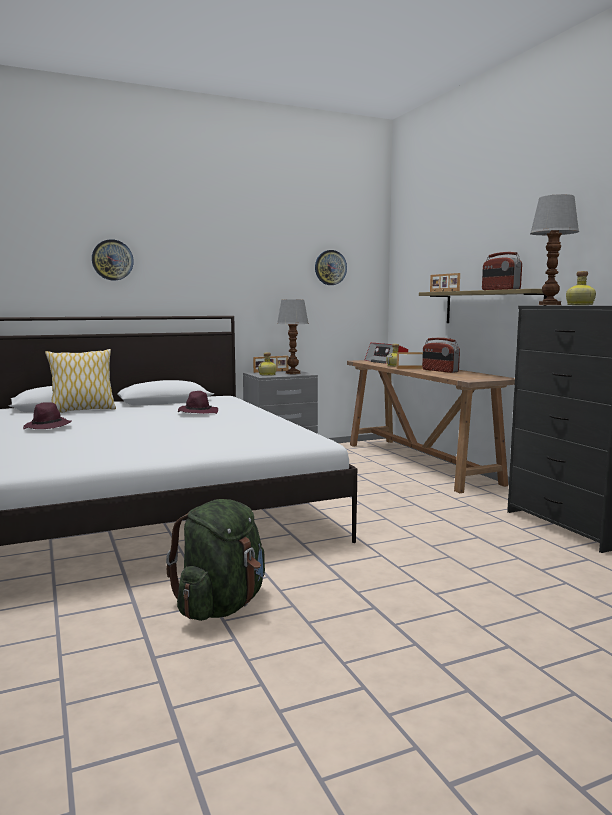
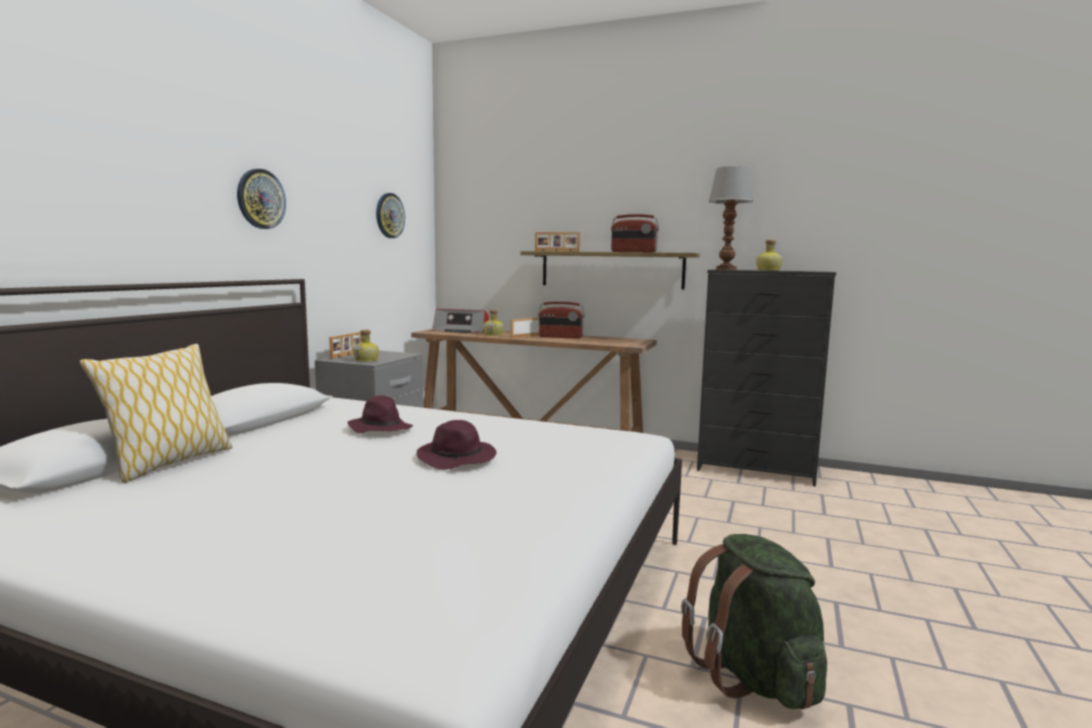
camera: 45 degrees left, 0 degrees up
(48, 427) = (234, 509): purple hat -> purple hat (457, 459)
(112, 260) = (126, 181): wall clock -> wall clock (260, 199)
(293, 373) = (386, 354): table lamp -> none

